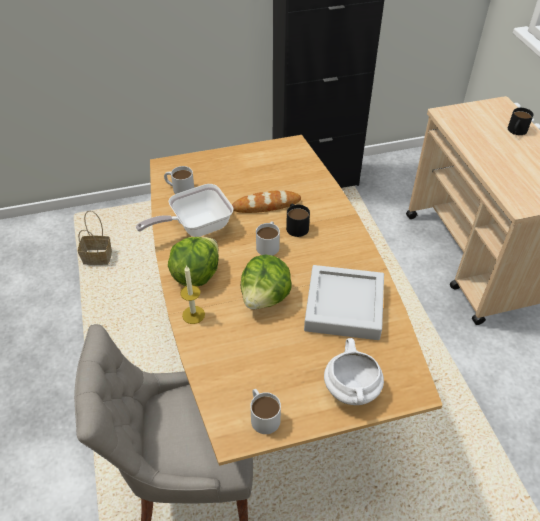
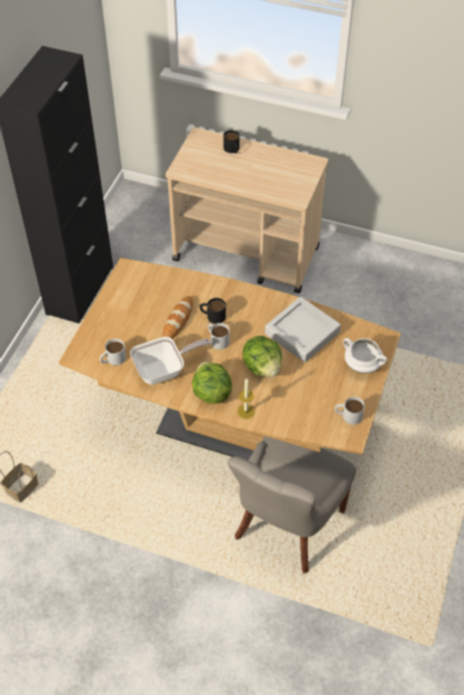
camera: 55 degrees left, 5 degrees up
(196, 227) = (164, 370): frying pan -> frying pan turned 120 degrees counterclockwise

